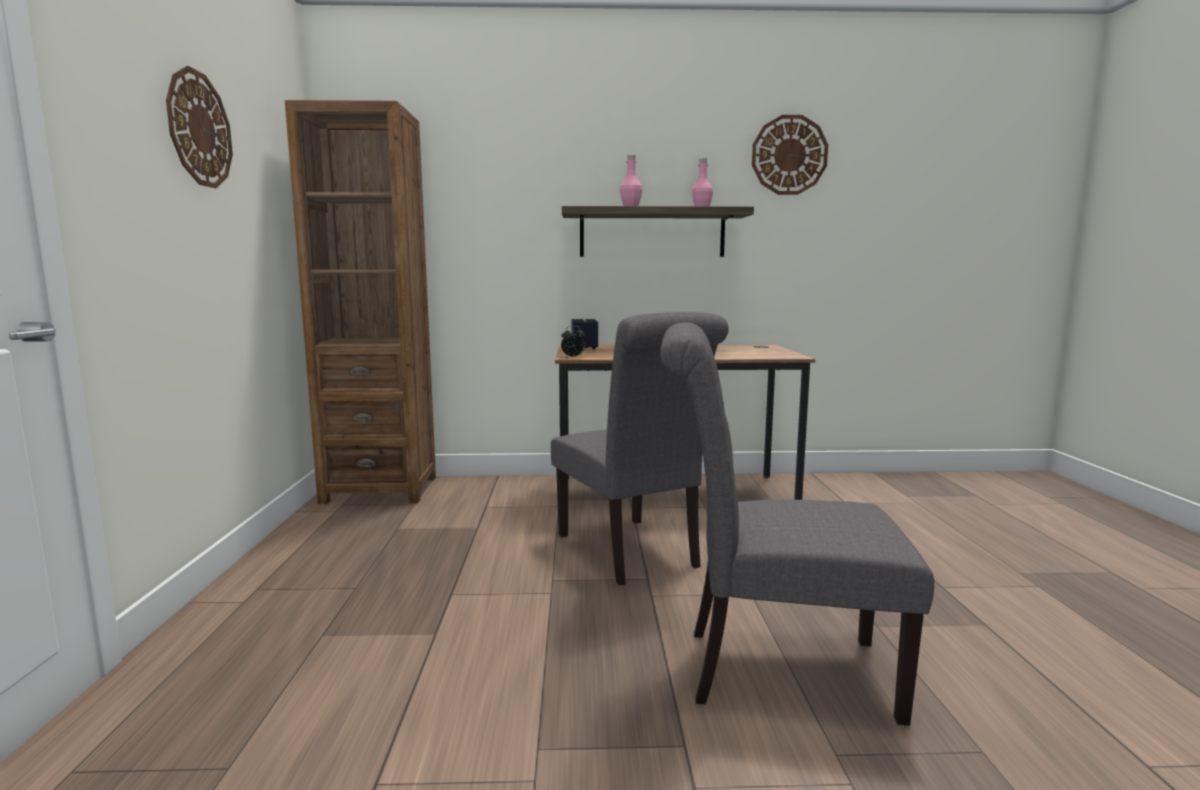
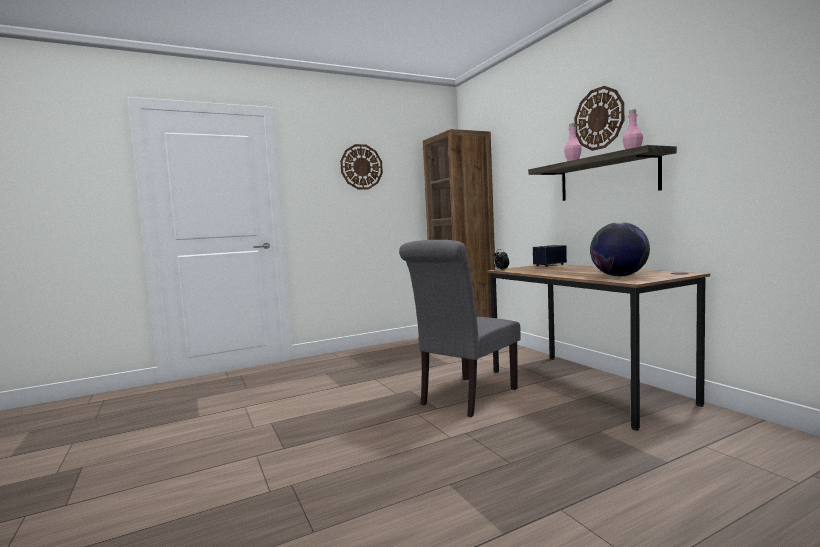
camera: 65 degrees right, 5 degrees down
(747, 353) = (619, 276): none -> globe
(773, 670) = (362, 457): grey chair -> none
(789, 155) = (722, 81): wall clock -> wall clock (599, 119)

